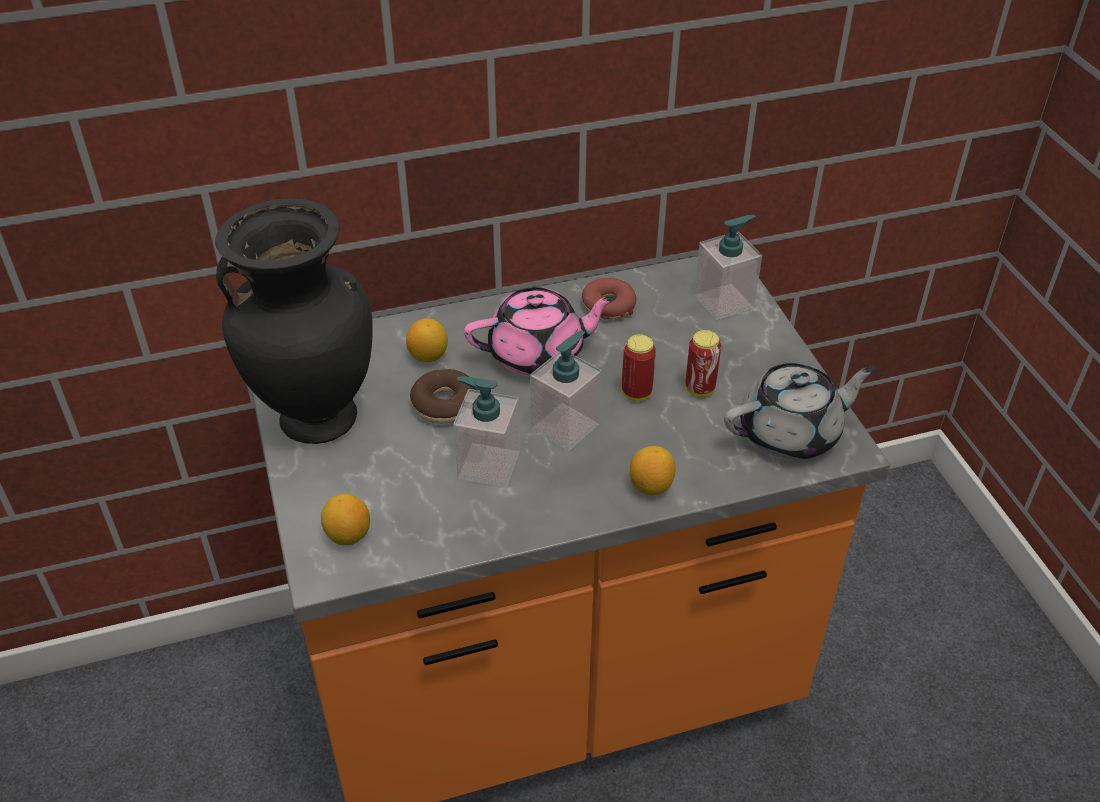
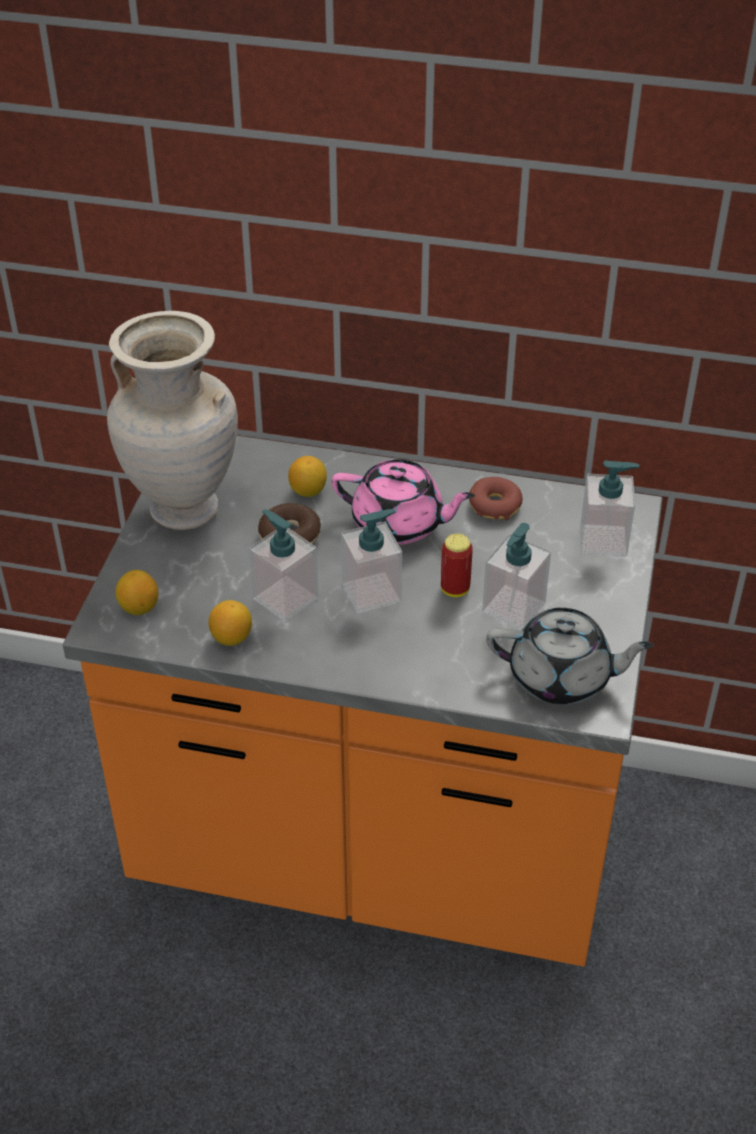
camera: 30 degrees right, 0 degrees up
(317, 418) = (184, 508): black vase -> beige vase
(651, 486) = (401, 670): lemon -> lemon (231, 637)
(700, 389) = (513, 607): can -> soap dispenser

